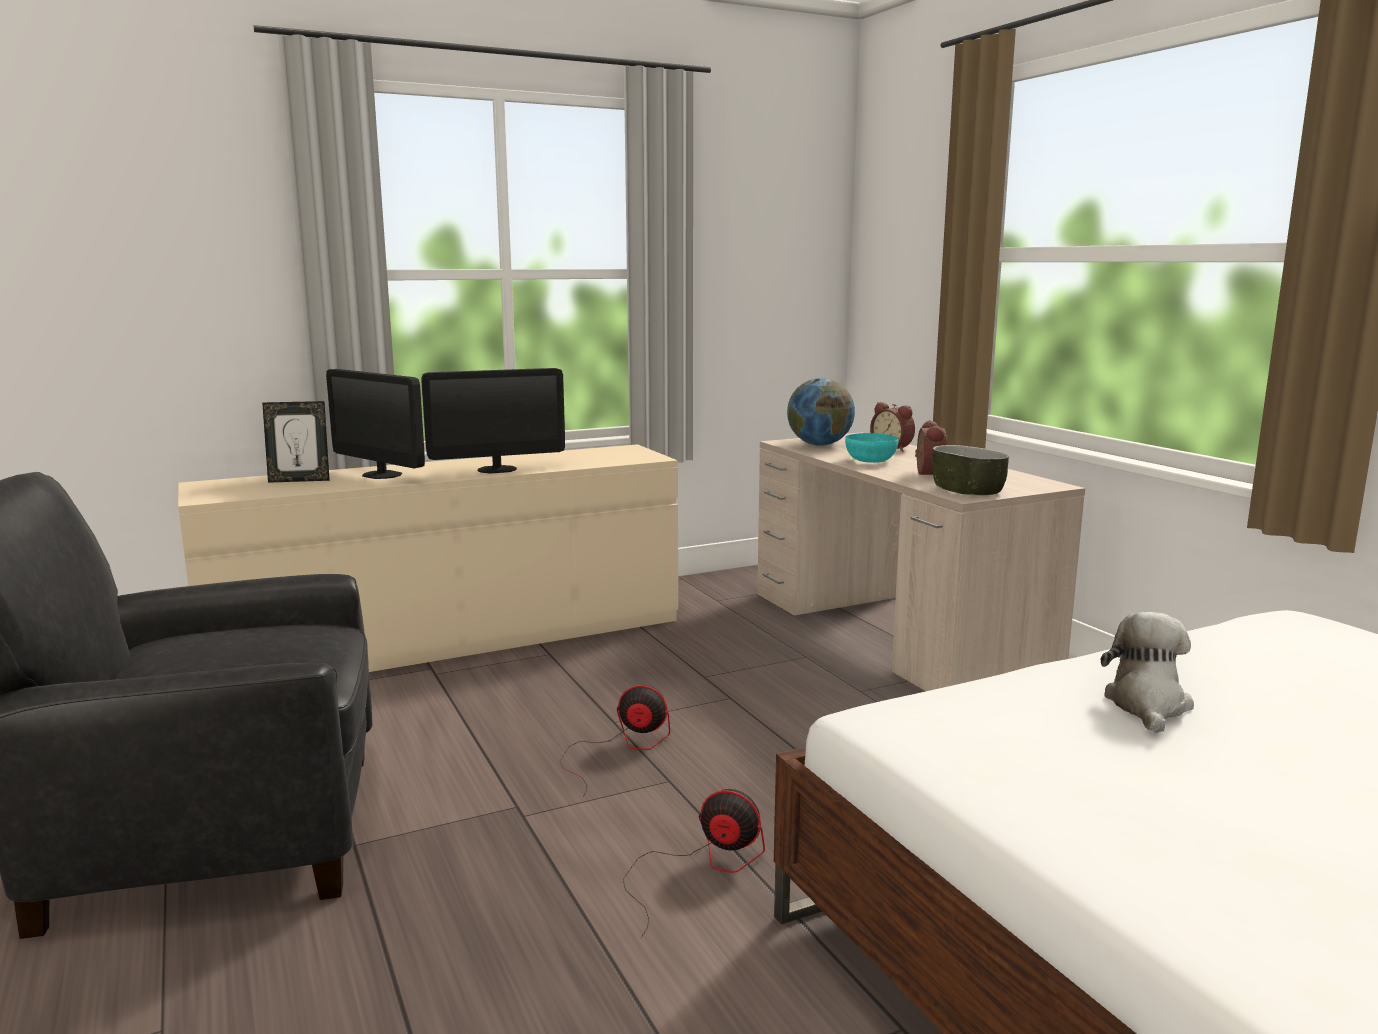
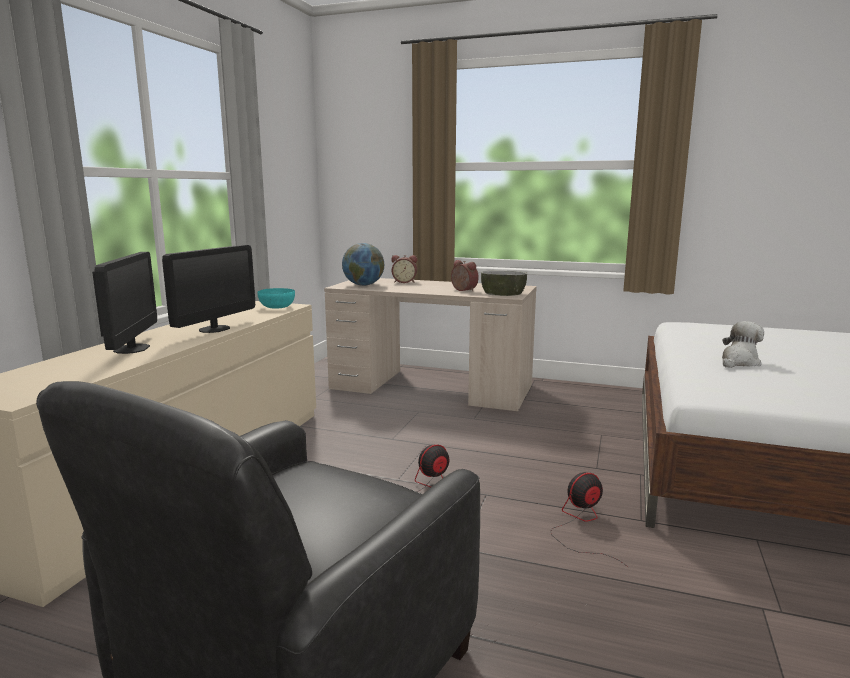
camera: 45 degrees left, 0 degrees up
(299, 480) = (66, 367): picture frame -> none
(382, 475) = (131, 349): monitor -> monitor turned 90 degrees counterclockwise
(870, 460) = (416, 288): turquoise bowl -> turquoise bowl (276, 307)
(1147, 705) = (738, 362): plush toy -> plush toy turned 75 degrees clockwise

